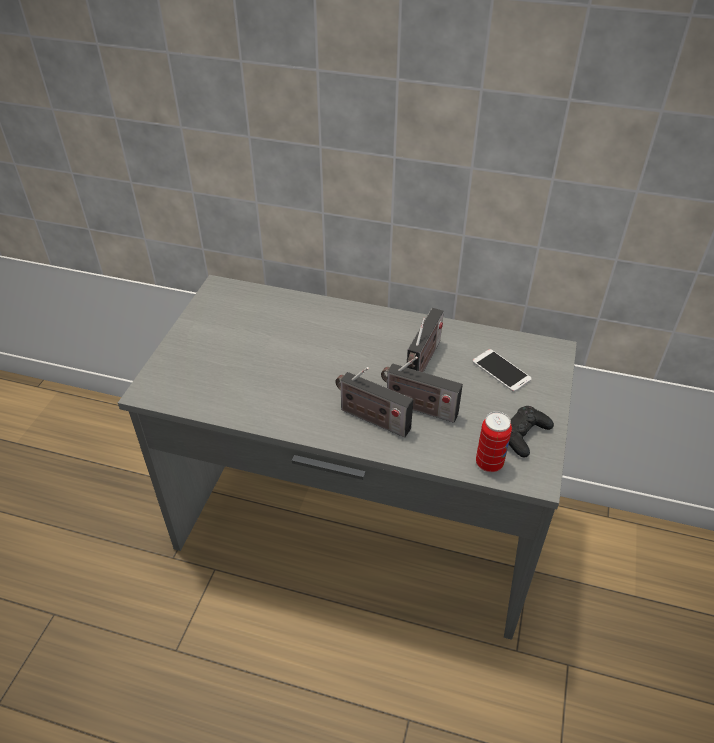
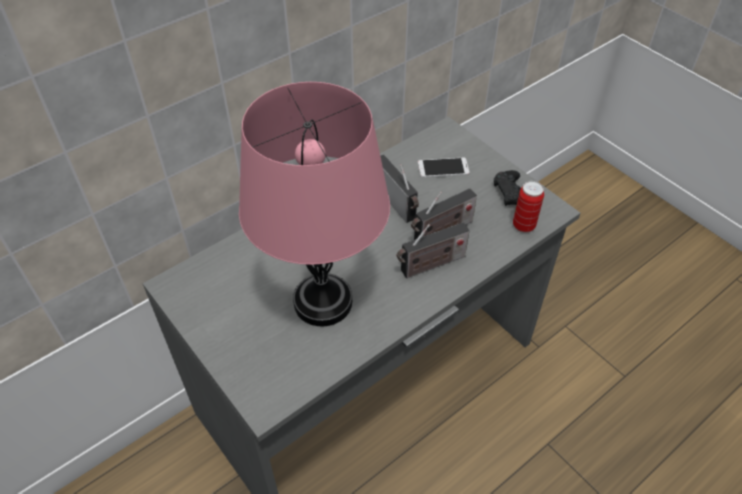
camera: 55 degrees left, 5 degrees up
(270, 372) = (323, 302): none -> pink table lamp

